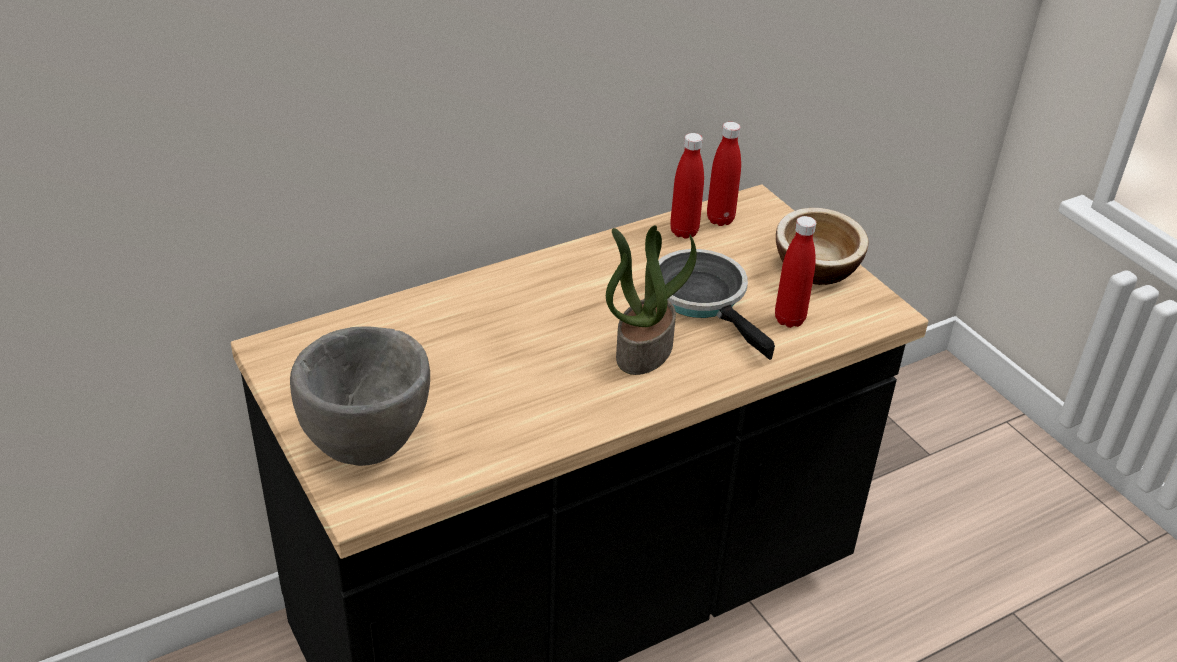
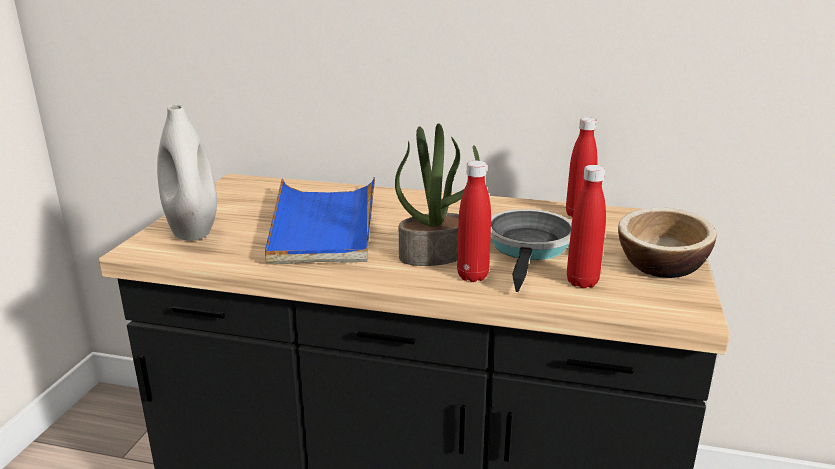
camera: 45 degrees right, 15 degrees down
(368, 448) = (193, 230): grey bowl -> white vase
(488, 366) = (323, 225): none -> blue tray
(720, 219) = (620, 217): red bottle -> red bottle (472, 276)

